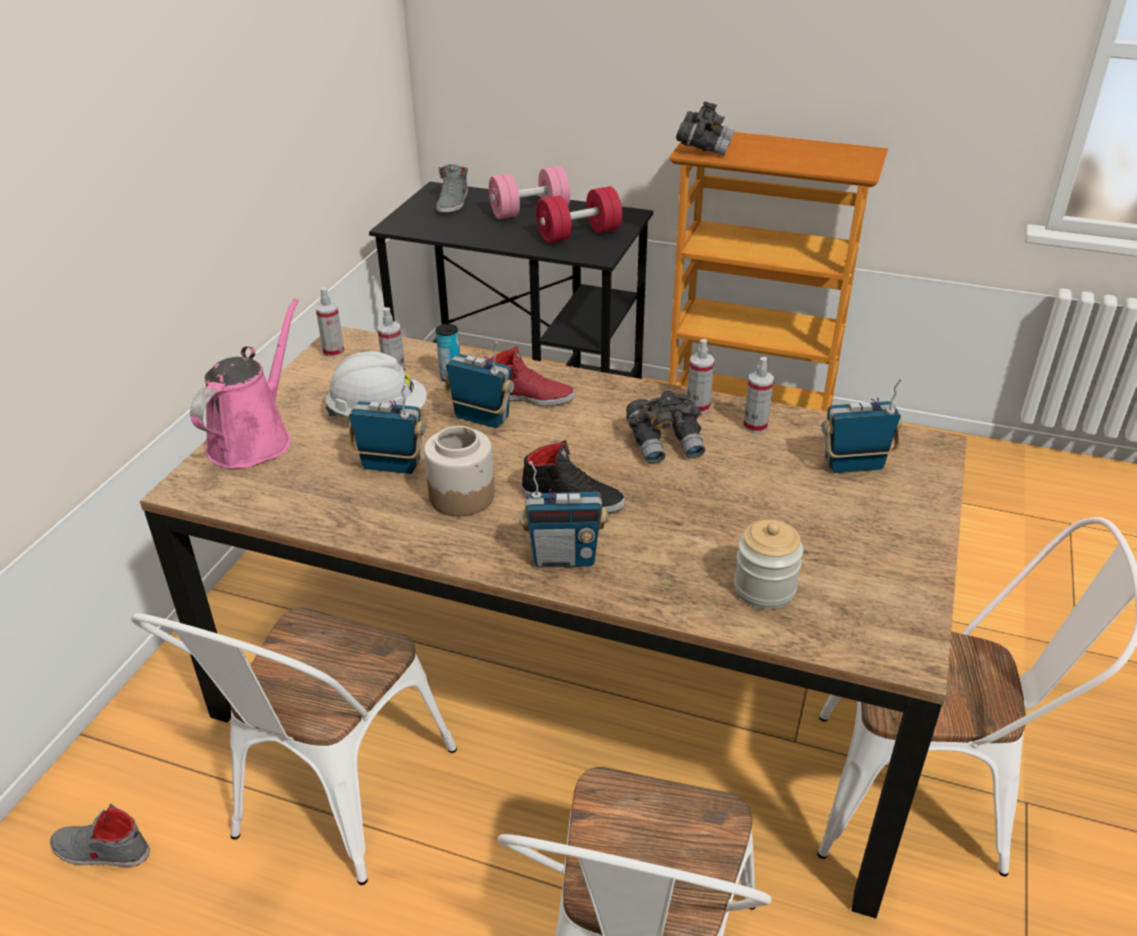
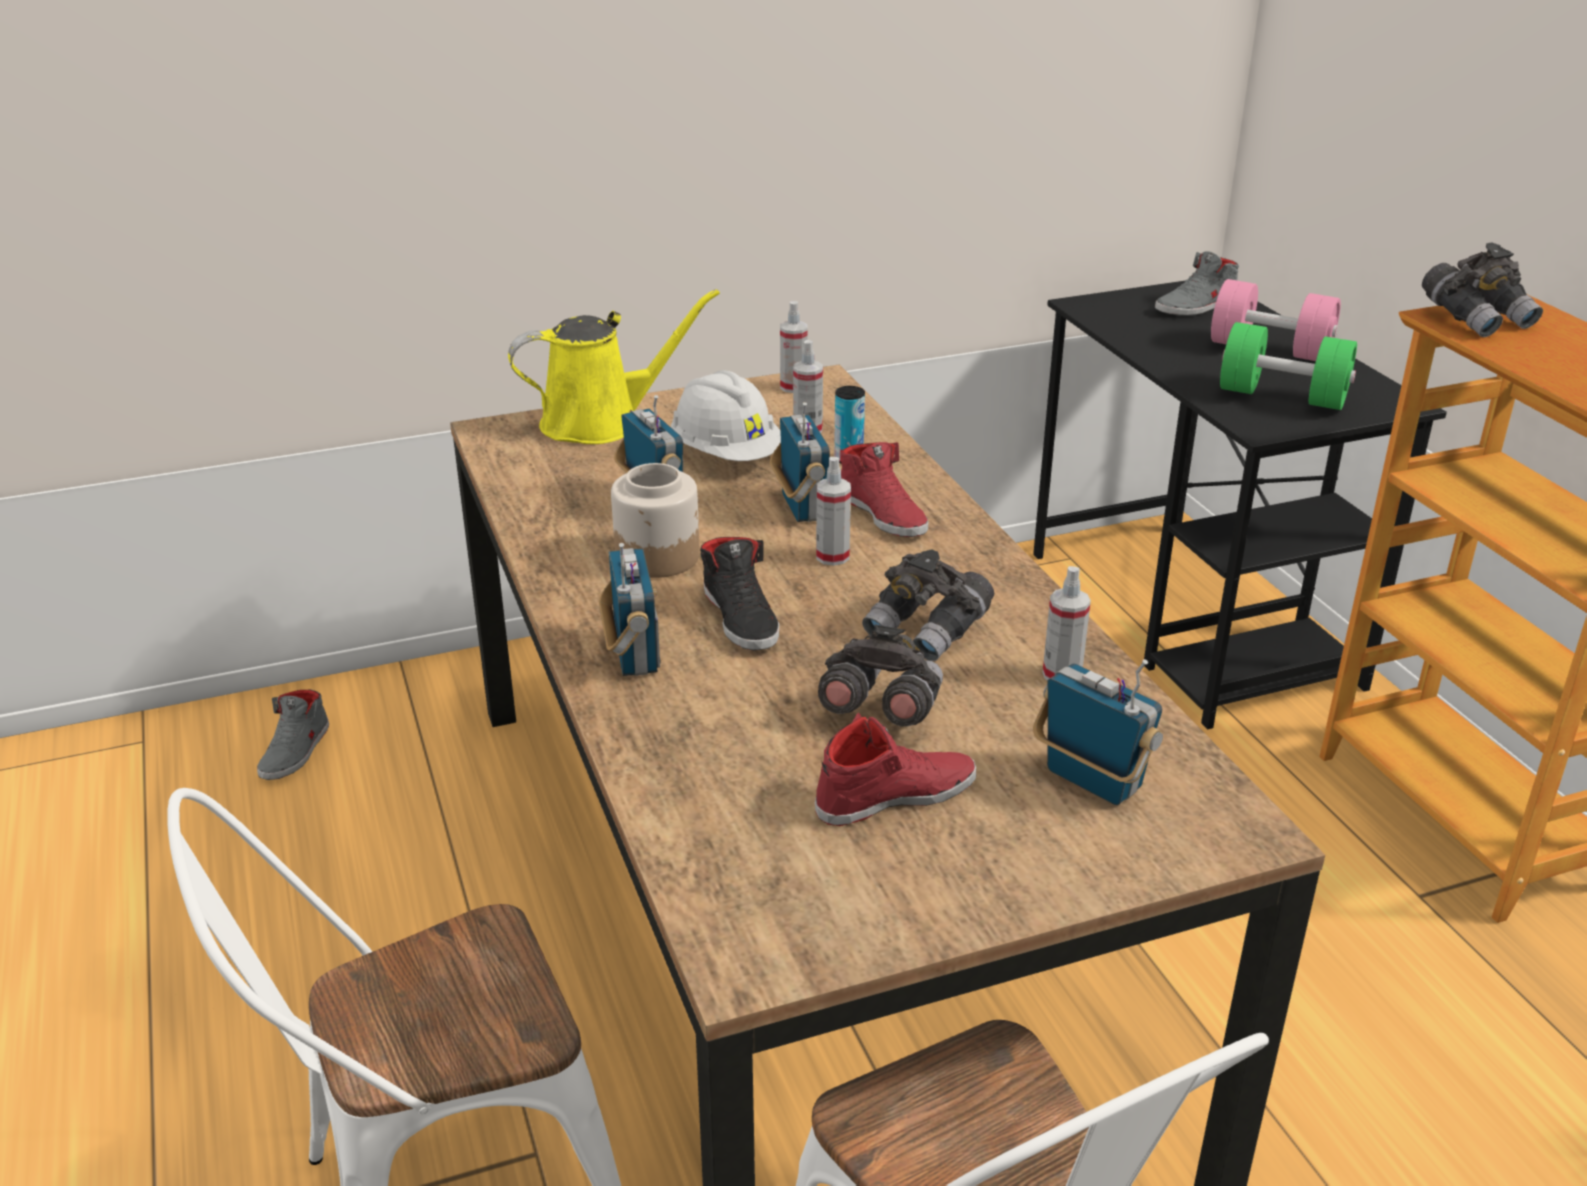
camera: 50 degrees right, 5 degrees down
(100, 851) = (296, 751): grey shoe -> grey shoe turned 135 degrees counterclockwise
(254, 439) = (600, 422): pink watering can -> yellow watering can
(332, 803) = (465, 847): white chair -> none
(564, 557) = (634, 656): radio -> radio turned 150 degrees counterclockwise
(579, 234) = (1282, 397): red dumbbell -> green dumbbell
(698, 407) = (1037, 620): spray bottle -> spray bottle (832, 556)
(724, 497) = (880, 710): none -> grey binoculars
(764, 589) = (742, 807): jar -> none
(805, 531) = (894, 795): none -> red shoe

